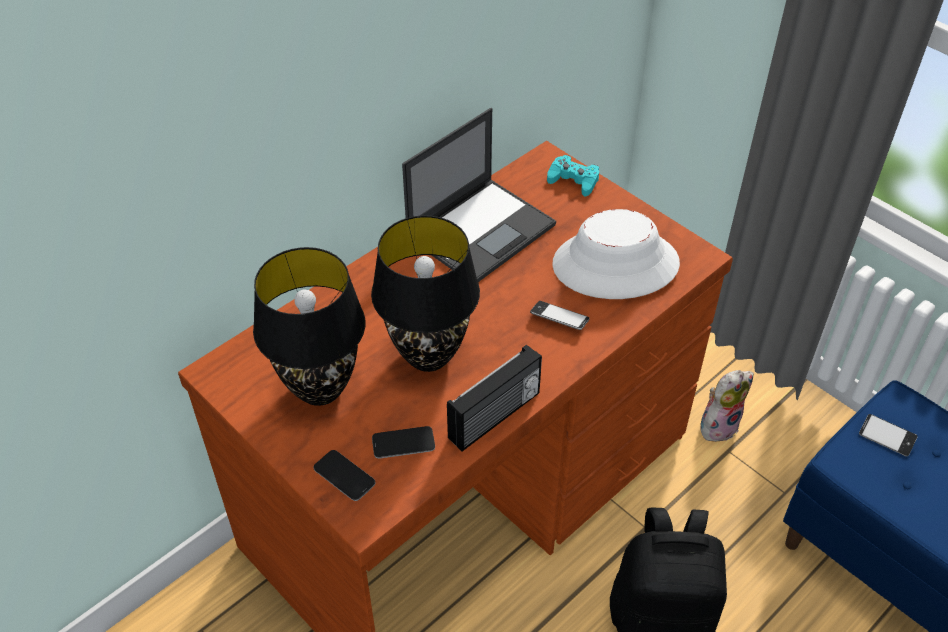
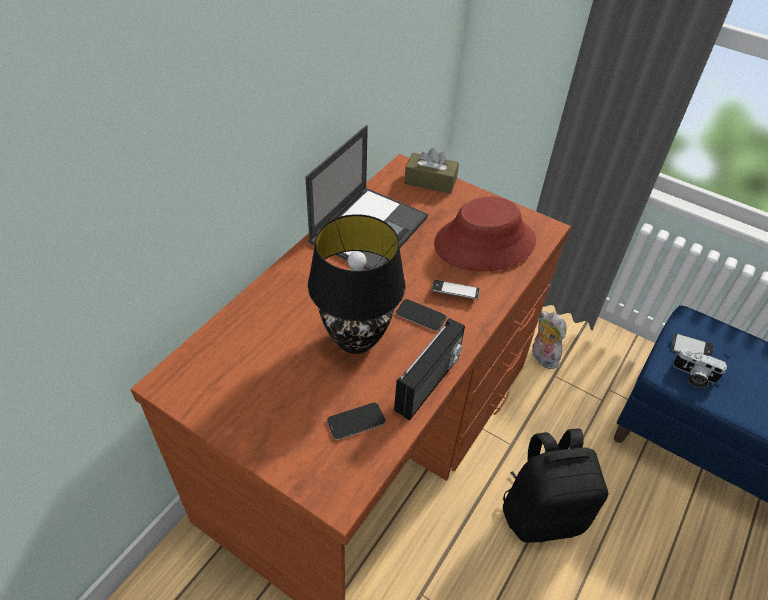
camera: 15 degrees left, 0 degrees up
(320, 390) = (268, 385): black table lamp -> none
(344, 476) = (311, 462): phone -> phone (421, 316)
(573, 180) = (430, 181): turquoise game controller -> brown tissue box
(615, 265) = (484, 243): white hat -> red hat
(718, 425) = (541, 357): plush toy -> plush toy turned 75 degrees counterclockwise
(877, 471) = (693, 376): none -> camera

